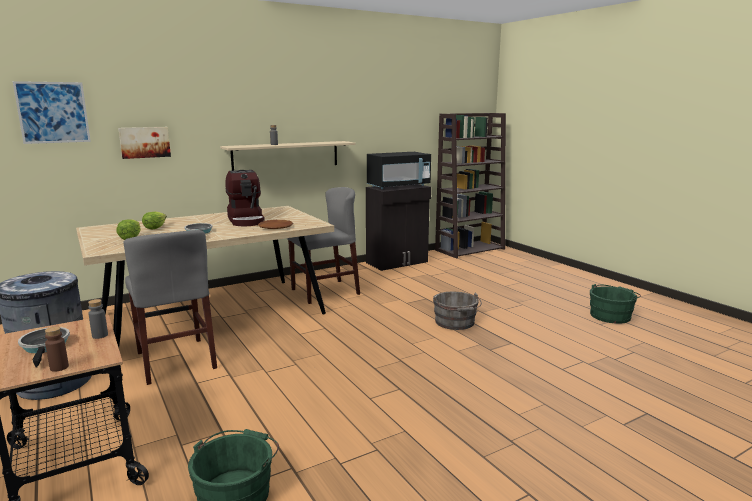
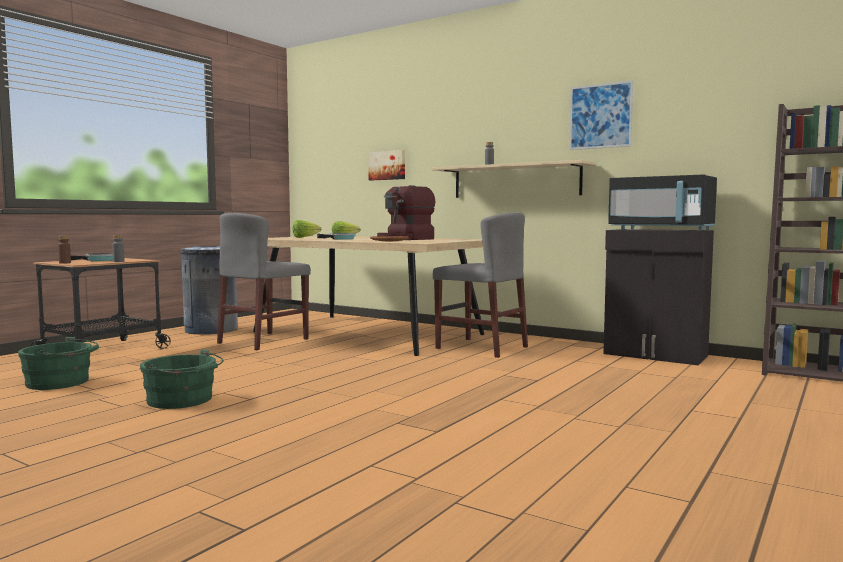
camera: 65 degrees right, 10 degrees down
(53, 112) = (333, 141): picture -> picture (600, 116)
(455, 323) = (469, 400): grey bucket -> none
(611, 315) = (703, 496): green bucket -> green bucket (183, 400)

